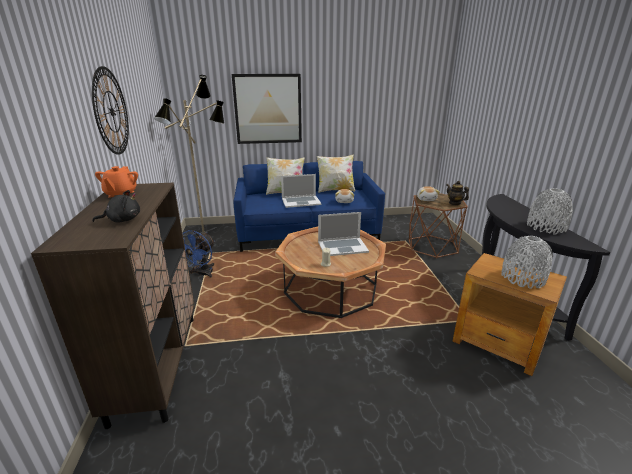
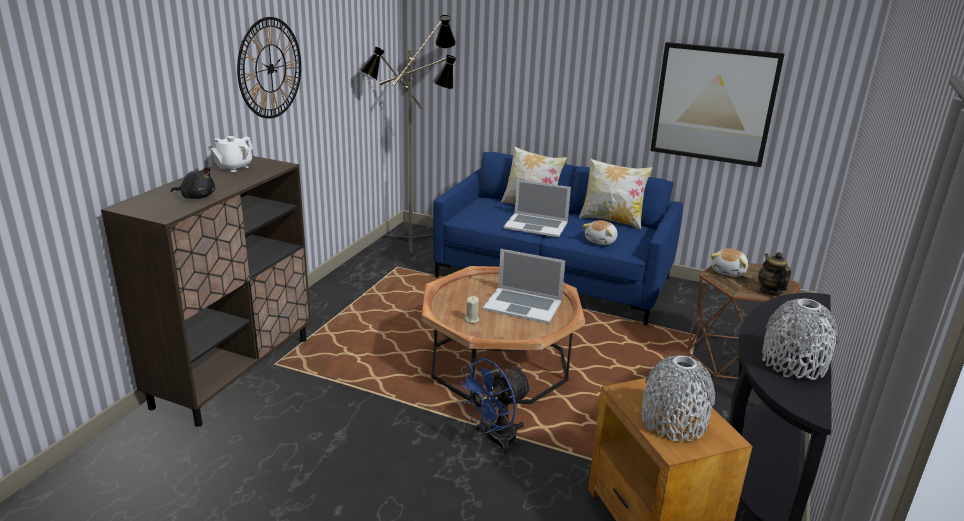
camera: 30 degrees right, 0 degrees up
(121, 194) = (233, 167): orange teapot -> white teapot
(202, 274) = (364, 291): blue fan -> blue fan (494, 440)
(268, 109) = (535, 73): picture -> picture (714, 104)

